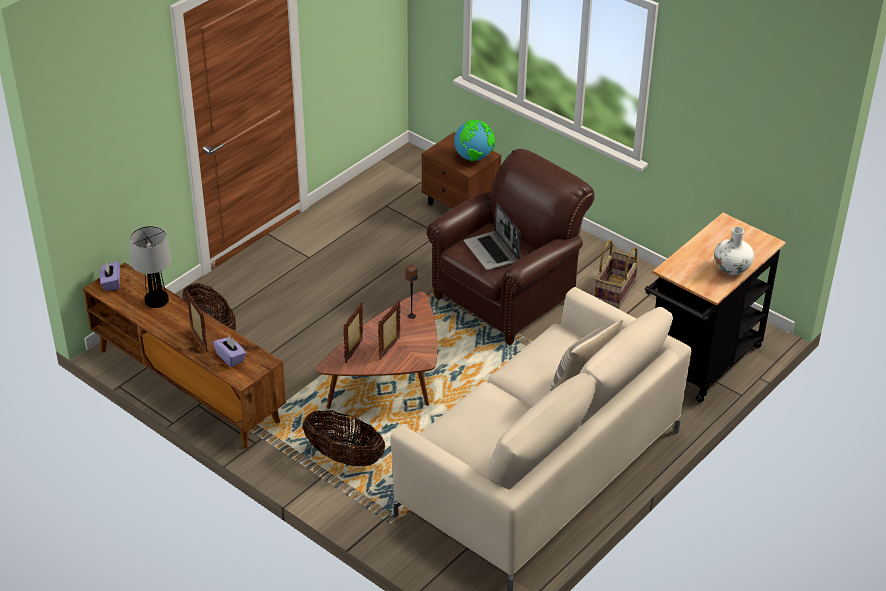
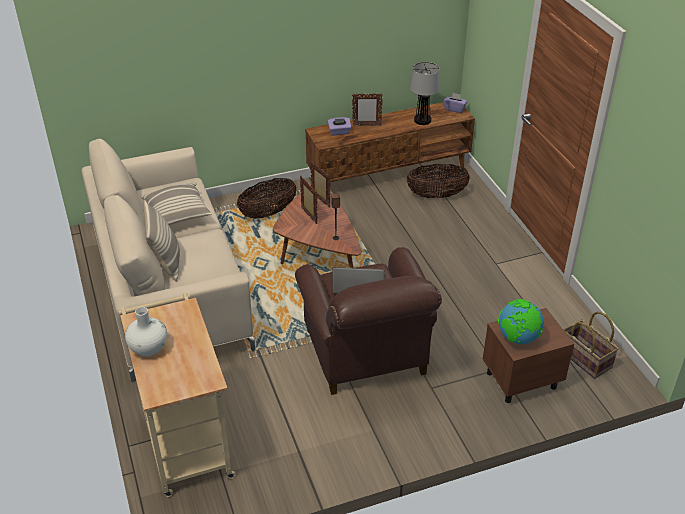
camera: 120 degrees right, 0 degrees up
(501, 411) = (177, 214): none -> pillow
(615, 291) = (322, 430): basket -> basket (584, 359)
(699, 365) = (185, 437): black cart -> beige cart

